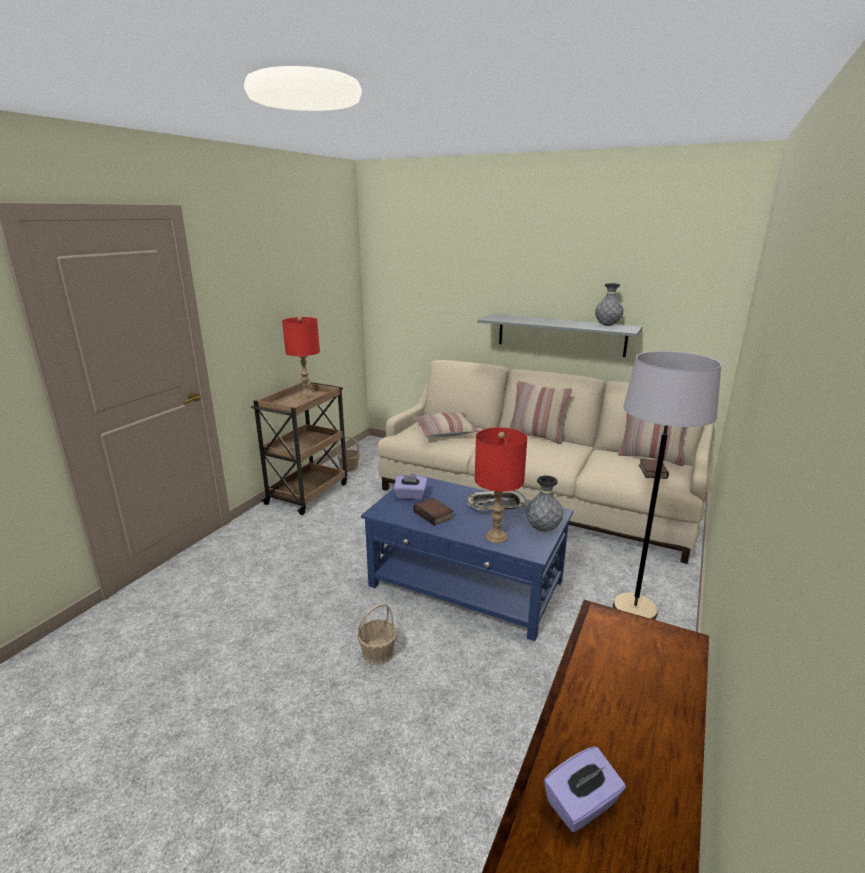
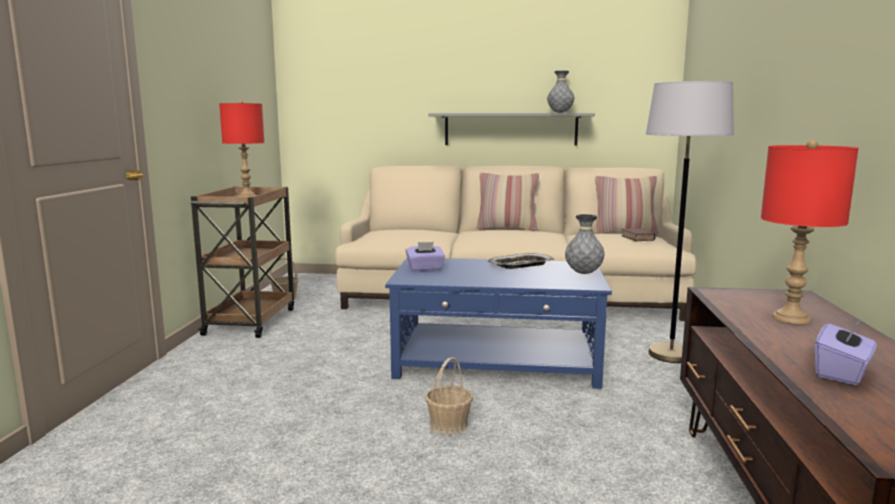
camera: 20 degrees left, 10 degrees down
(434, 514) = (466, 276): book -> none
(445, 431) = (409, 233): pillow -> none
(495, 537) = (545, 281): red table lamp -> red table lamp (790, 318)

